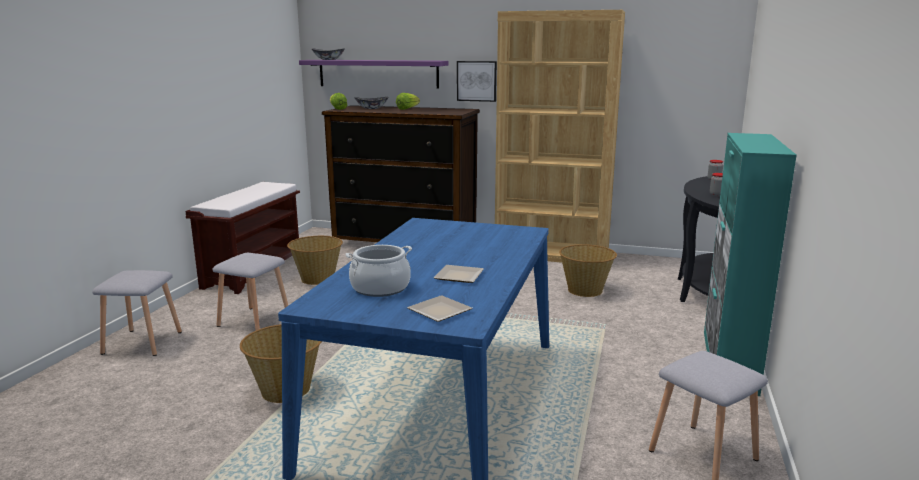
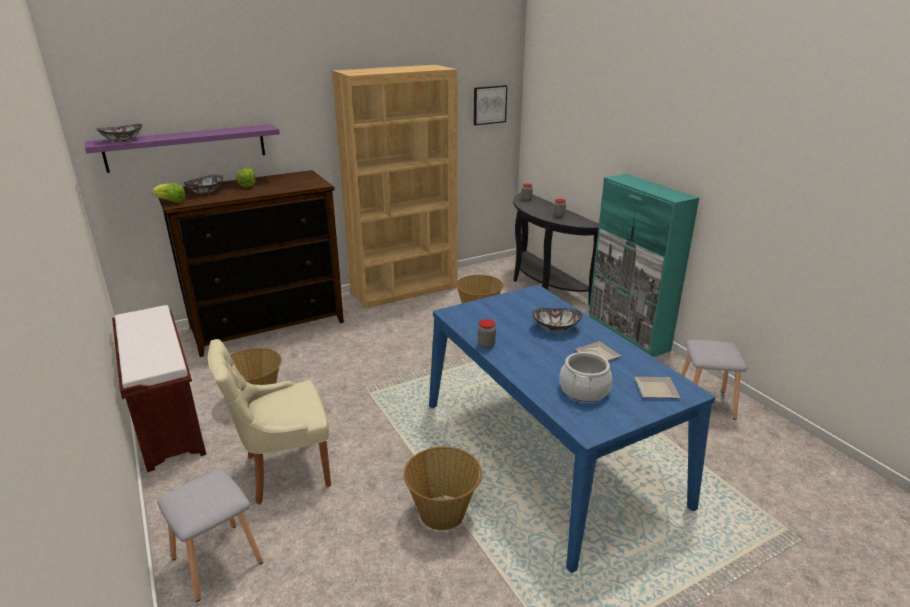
camera: 45 degrees left, 10 degrees up
(254, 320) = (284, 471): grey stool -> beige chair
(391, 243) = (486, 345): none -> jar
(476, 81) = (305, 142): picture -> picture (489, 105)
(476, 252) = (555, 328): none -> bowl

